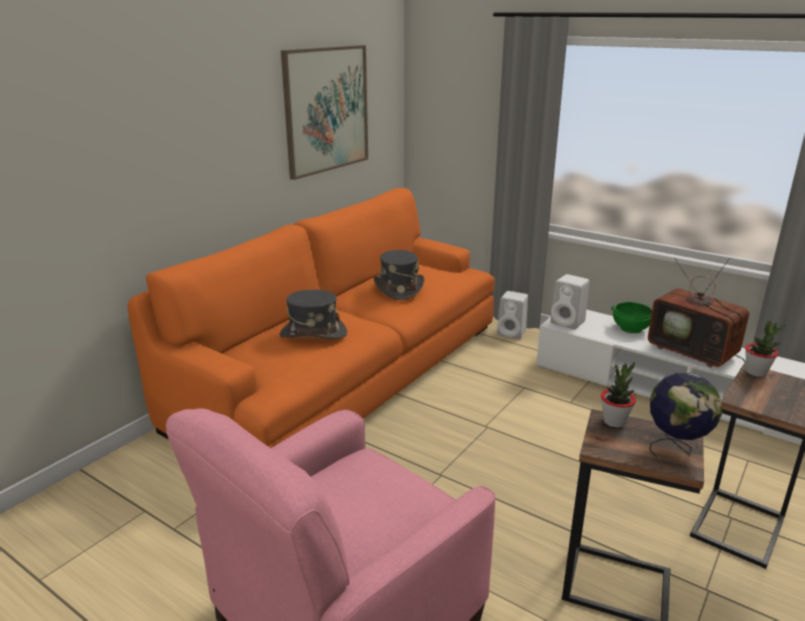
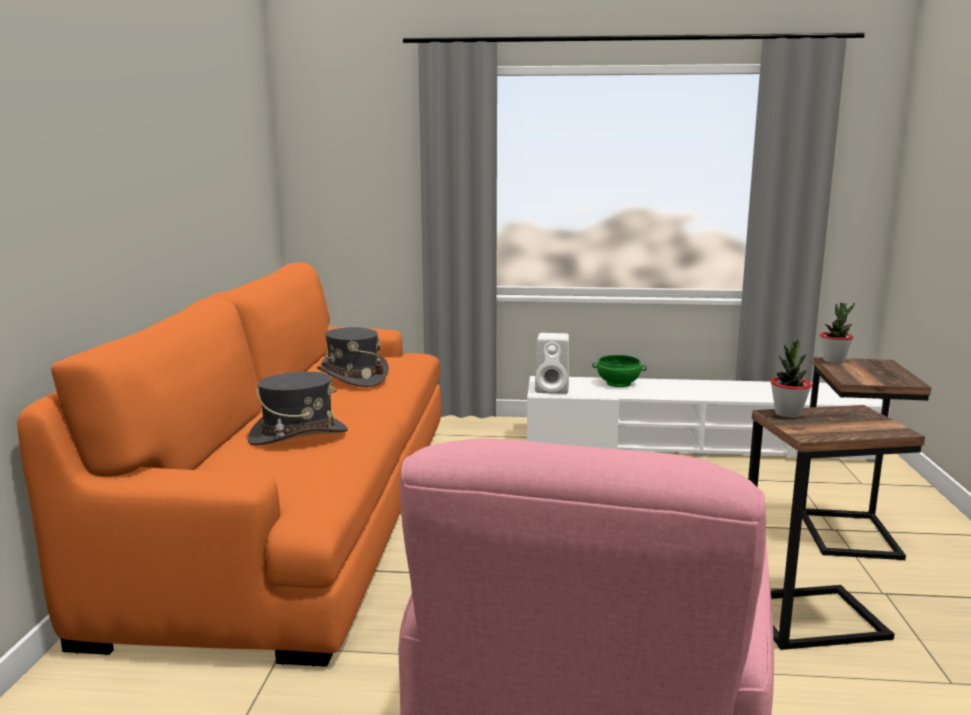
camera: 30 degrees left, 10 degrees down
(326, 110) = (212, 149): picture -> none
(512, 333) = (467, 427): white speaker -> none
(676, 448) = (867, 420): globe -> none
(695, 352) = (697, 391): television -> none

